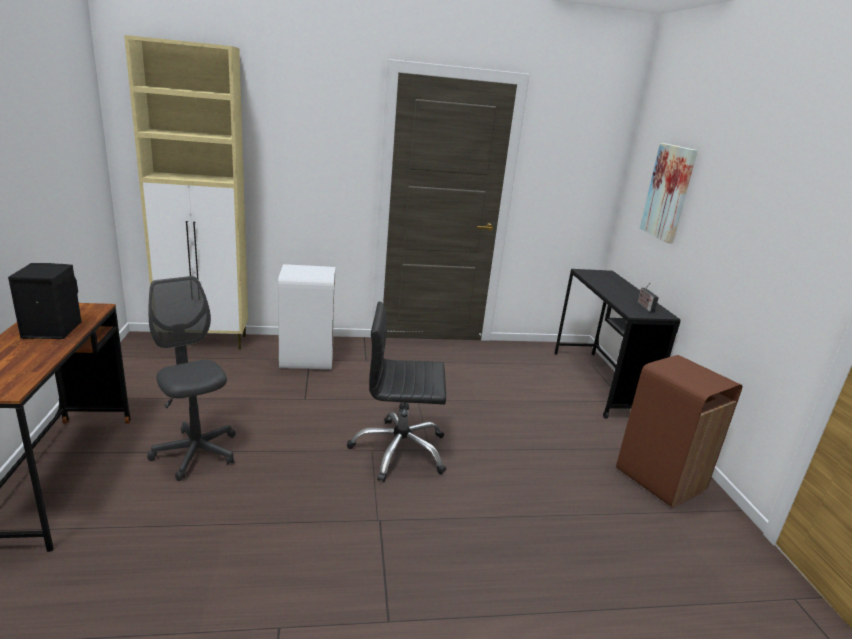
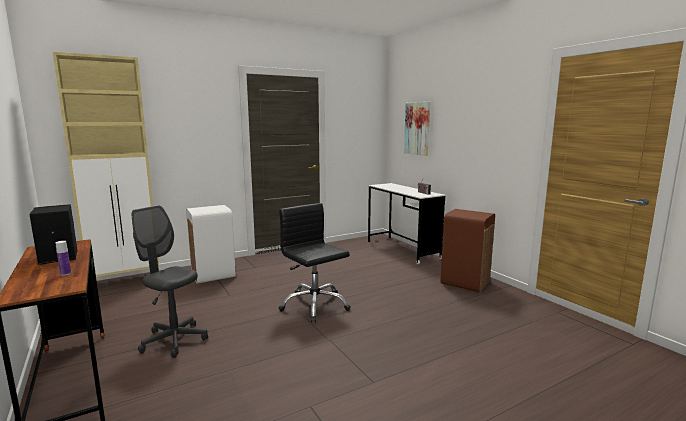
camera: 20 degrees left, 10 degrees down
(29, 363) = (65, 274): none -> bottle
(399, 451) = (314, 305): black office chair -> black office chair turned 75 degrees clockwise
(598, 383) = (402, 249): black desk -> white desk

